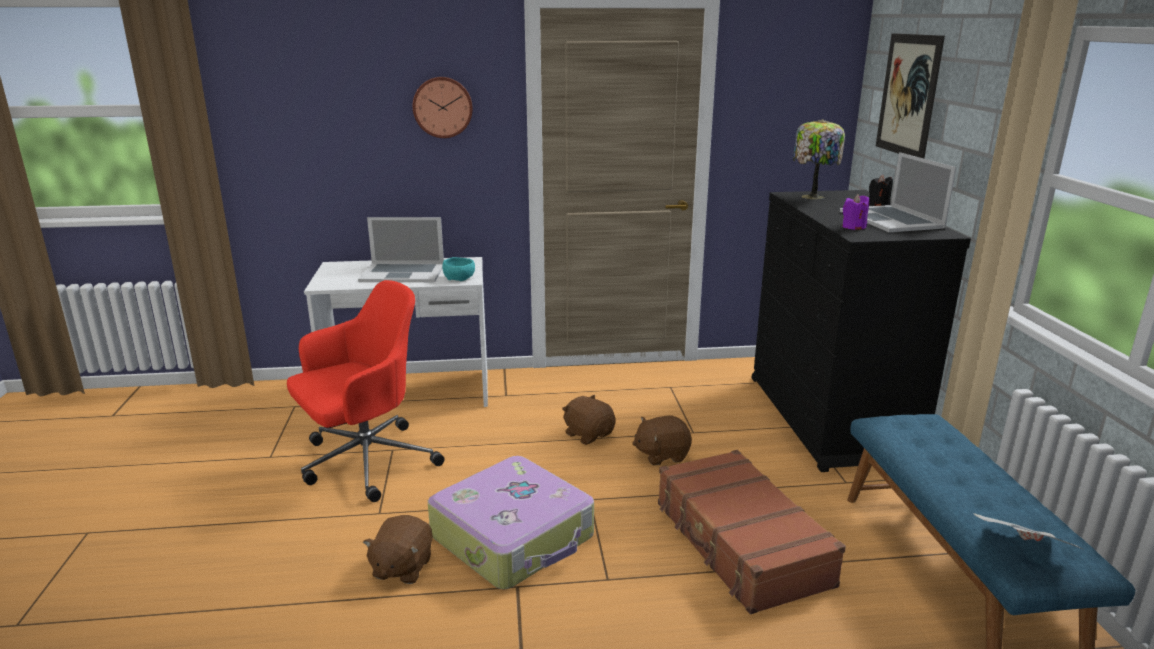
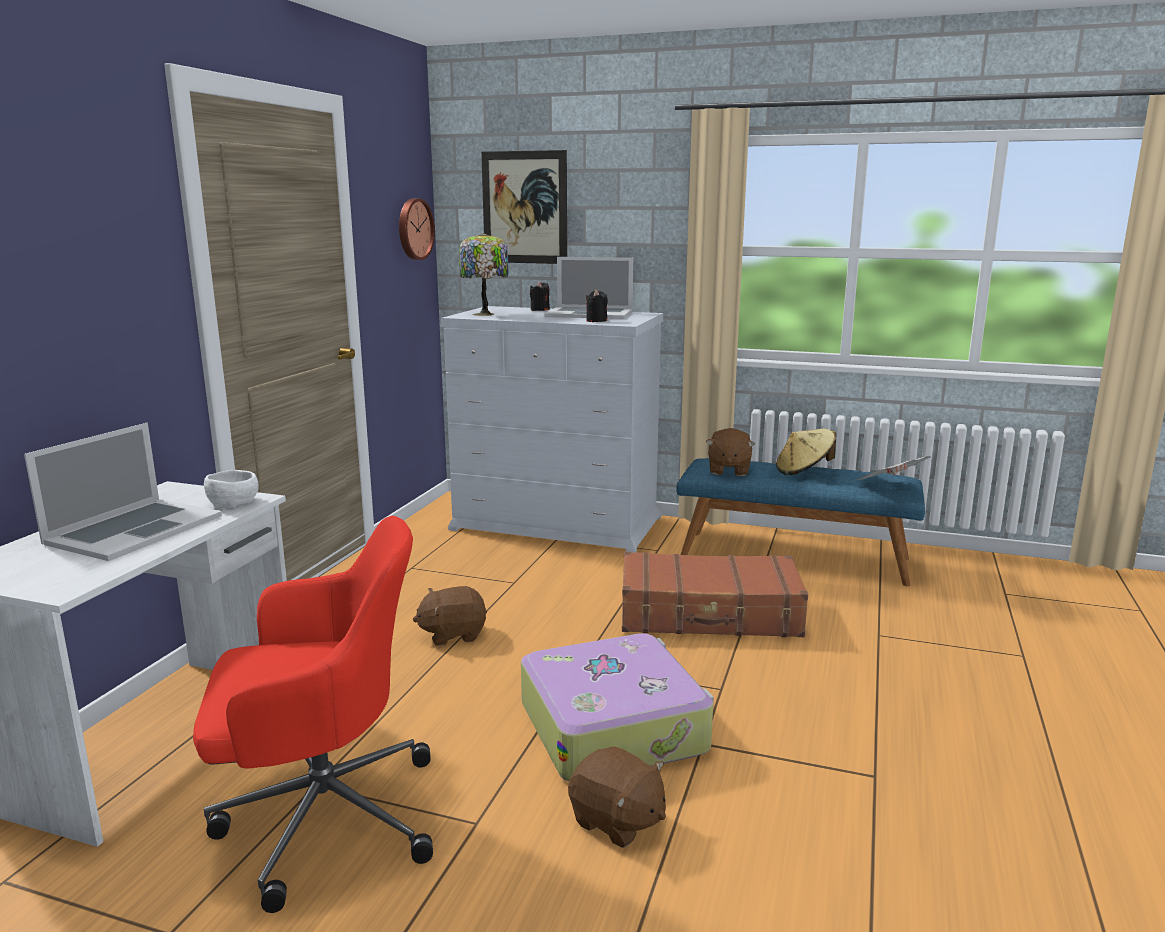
camera: 65 degrees left, 5 degrees down
(365, 462) = (322, 817): red office chair -> red office chair turned 90 degrees clockwise
(442, 107) = (86, 242): wall clock -> wall clock (414, 229)
(460, 278) = (234, 501): turquoise bowl -> white bowl
(661, 455) = (537, 608): brown plush toy -> brown plush toy (728, 470)
(831, 417) = (557, 523): black dresser -> white dresser
(853, 227) = (596, 321): purple candle -> black candle
(984, 481) = (804, 471): none -> beige hat

